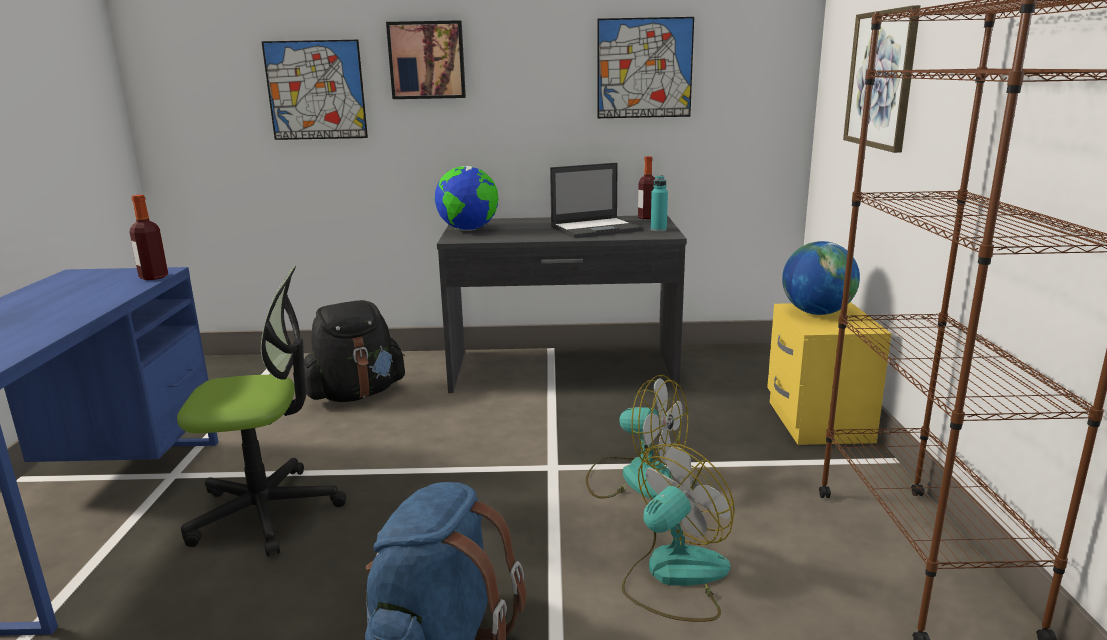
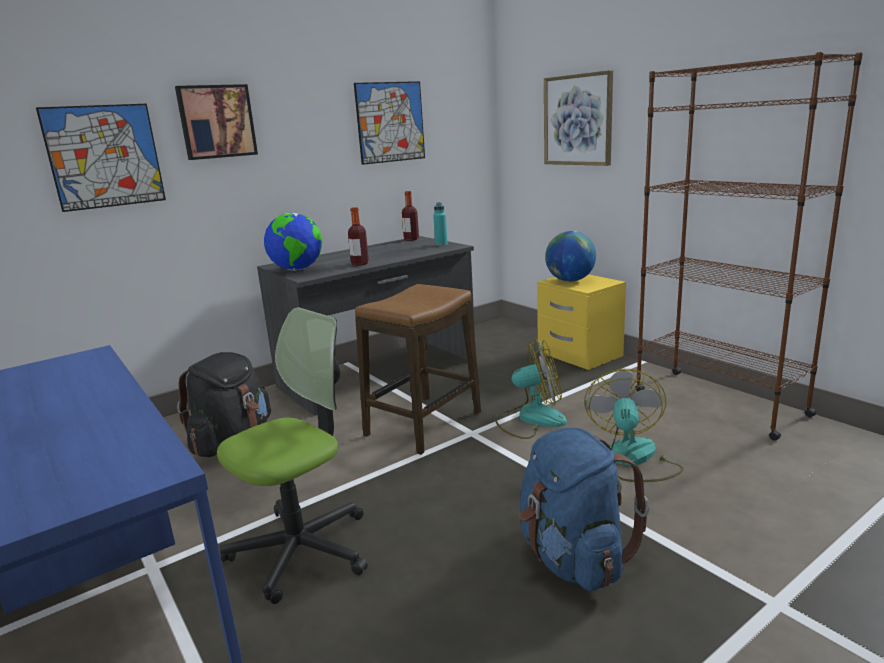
camera: 35 degrees left, 0 degrees up
(153, 277) = (99, 359): bottle -> bottle (360, 263)
(523, 439) = (423, 424): none -> stool
(597, 228) = (396, 251): laptop -> none

